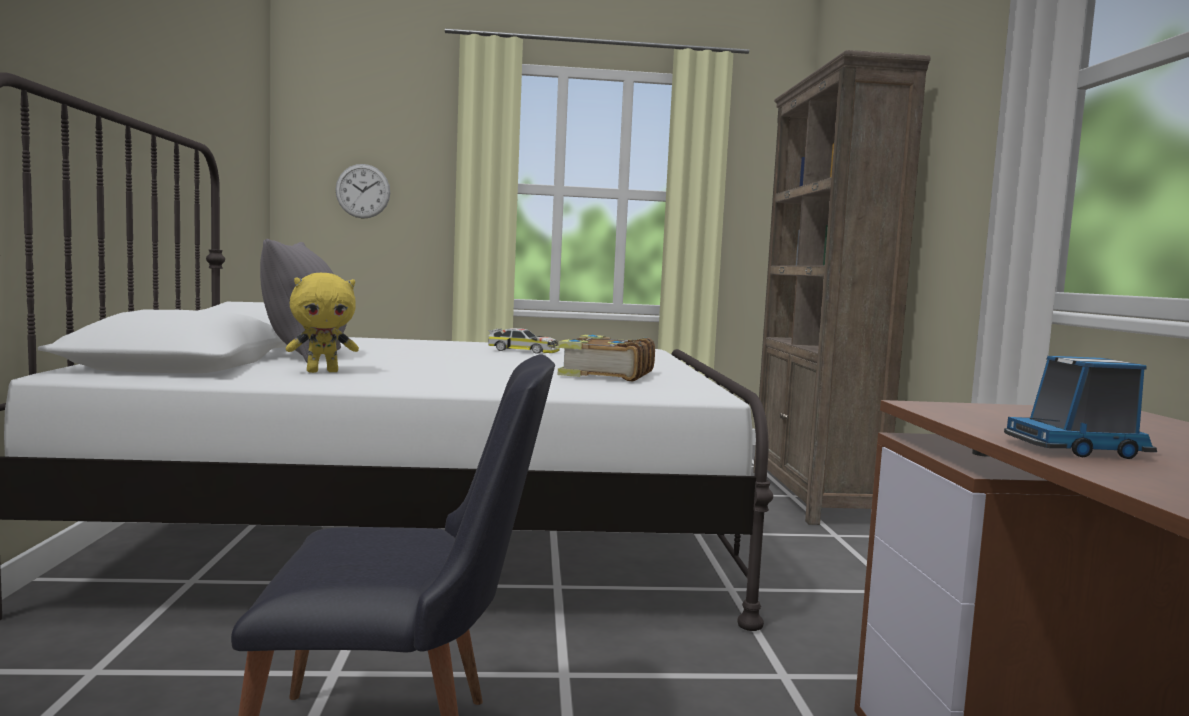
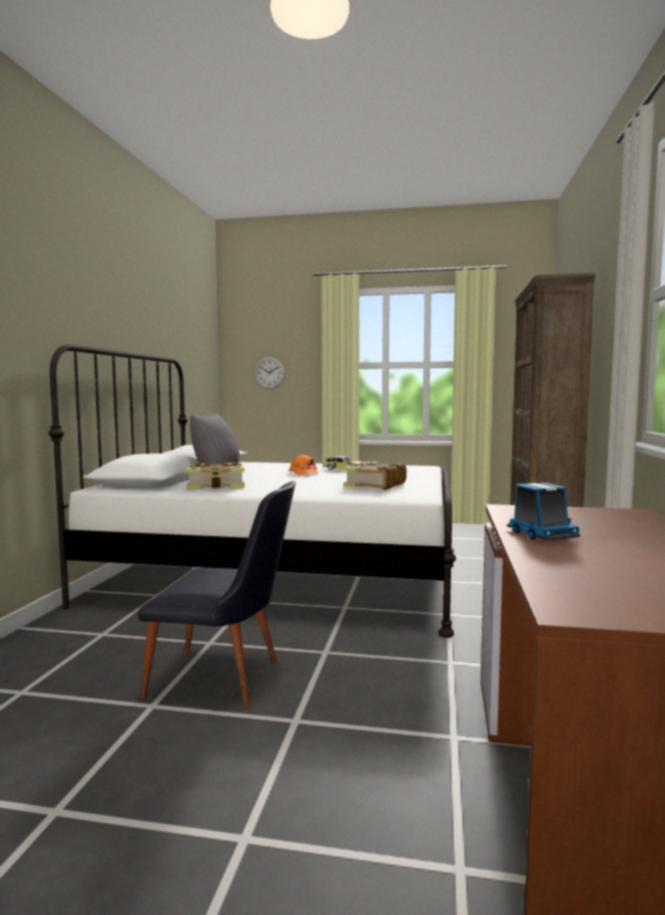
camera: 15 degrees right, 0 degrees up
(323, 371) = (217, 486): yellow plush toy -> book
(460, 354) = (304, 473): none -> orange cap
(1078, 449) = (541, 534): toy truck -> toy truck turned 120 degrees counterclockwise

